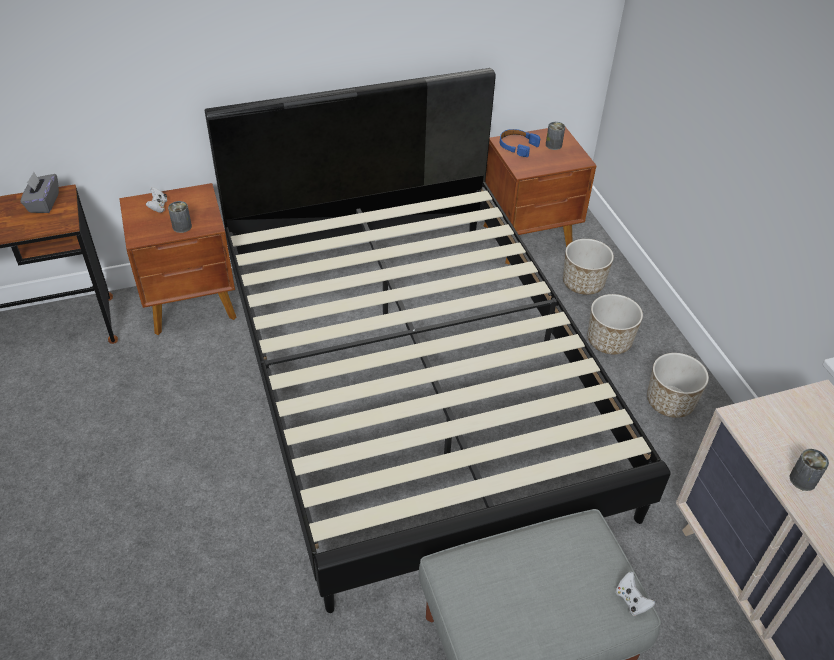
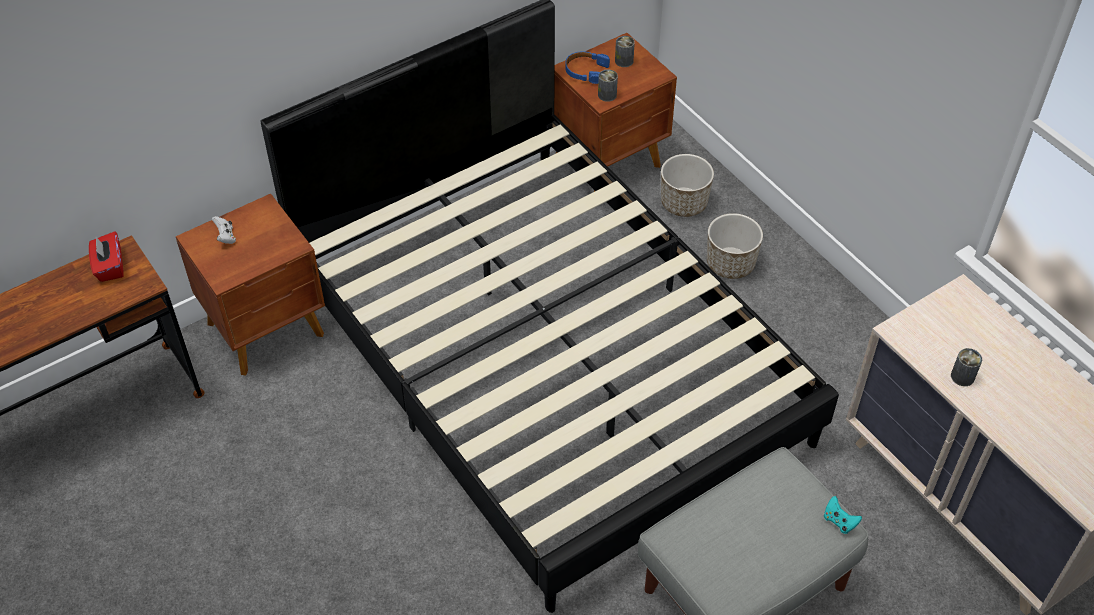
camera: 15 degrees left, 5 degrees up
(43, 203) = (109, 267): grey tissue box -> red tissue box
(182, 226) = (264, 255): can -> can (607, 95)
(631, 600) = (839, 521): white game controller -> turquoise game controller
(669, 402) = (809, 316): planter -> none

